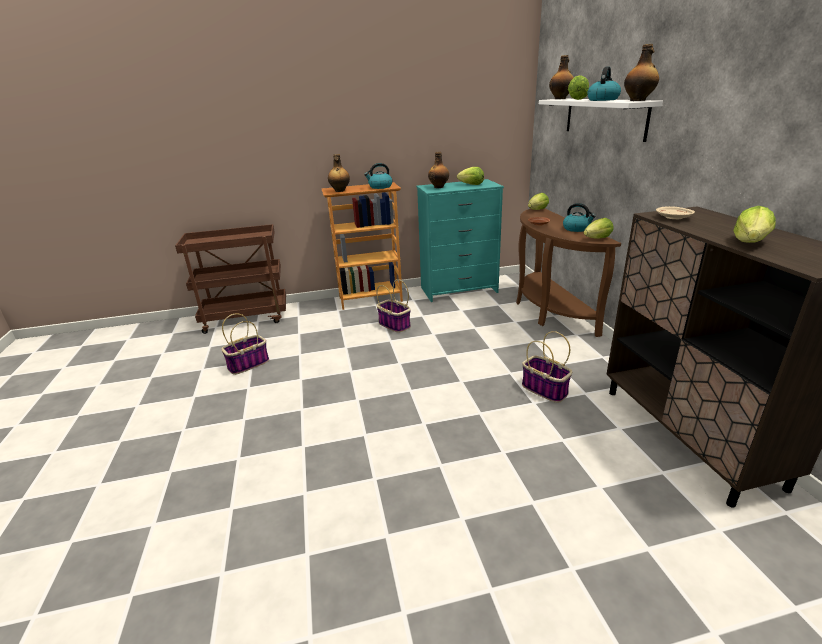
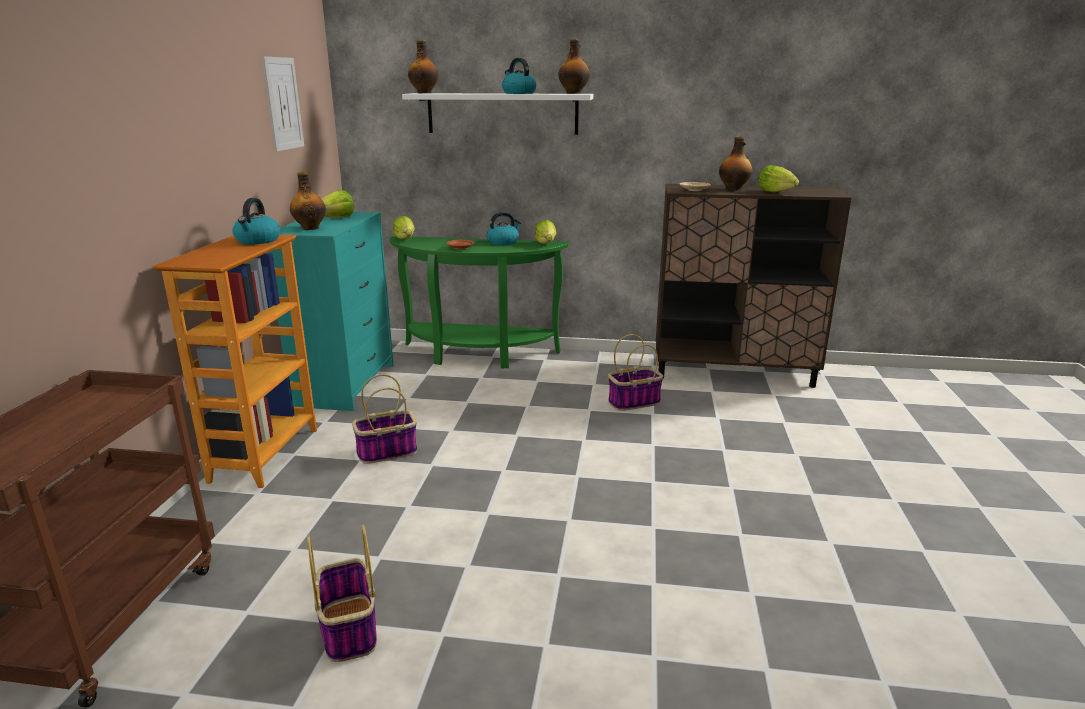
camera: 70 degrees left, 5 degrees down
(340, 191) = (217, 258): bottle -> bottle (733, 189)
(464, 107) = (283, 104): none -> picture
(548, 310) = (477, 355): brown console table -> green console table
(576, 99) = (466, 93): lettuce -> none

